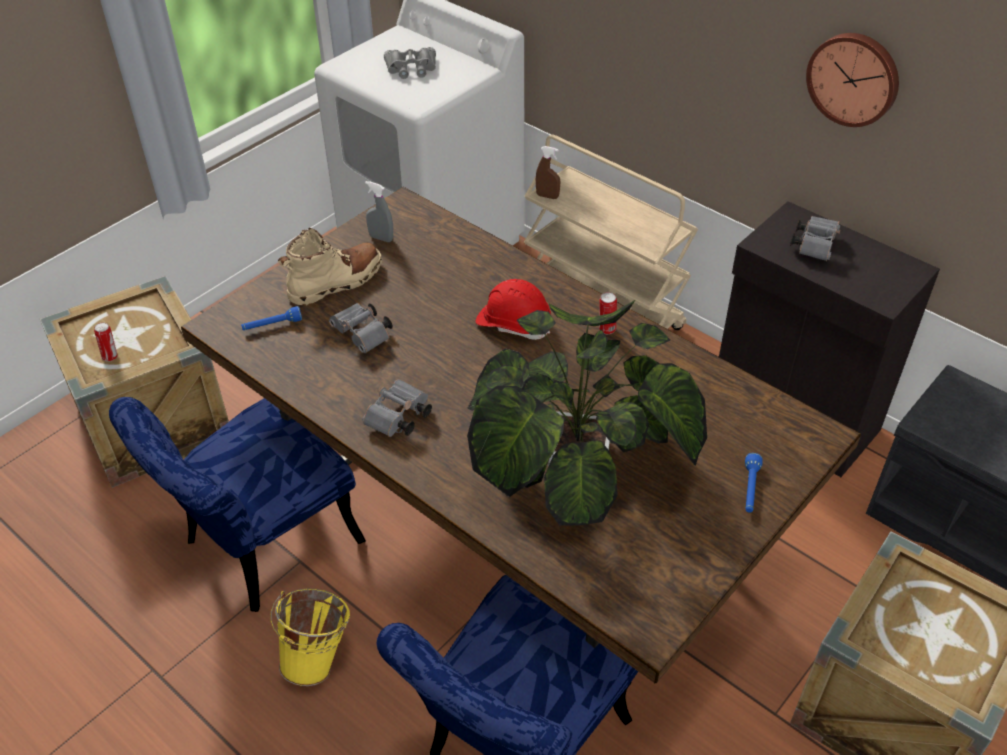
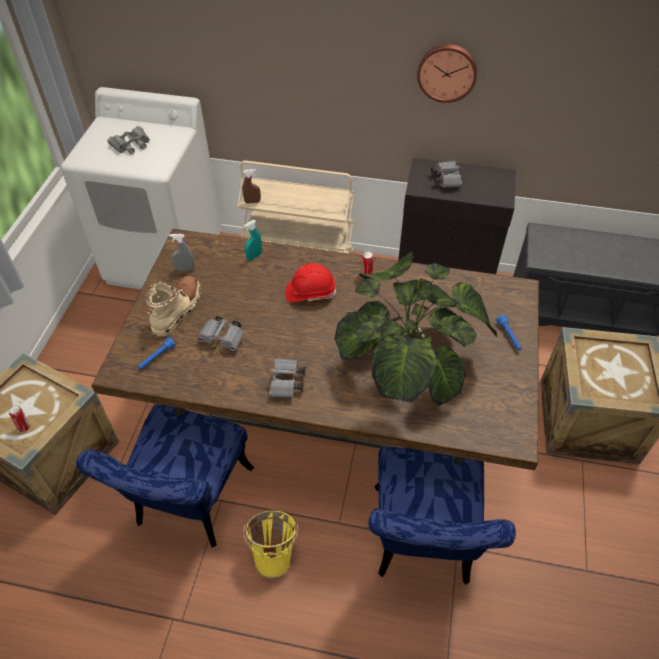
camera: 30 degrees left, 5 degrees up
(476, 254) = (254, 256): none -> turquoise spray bottle

